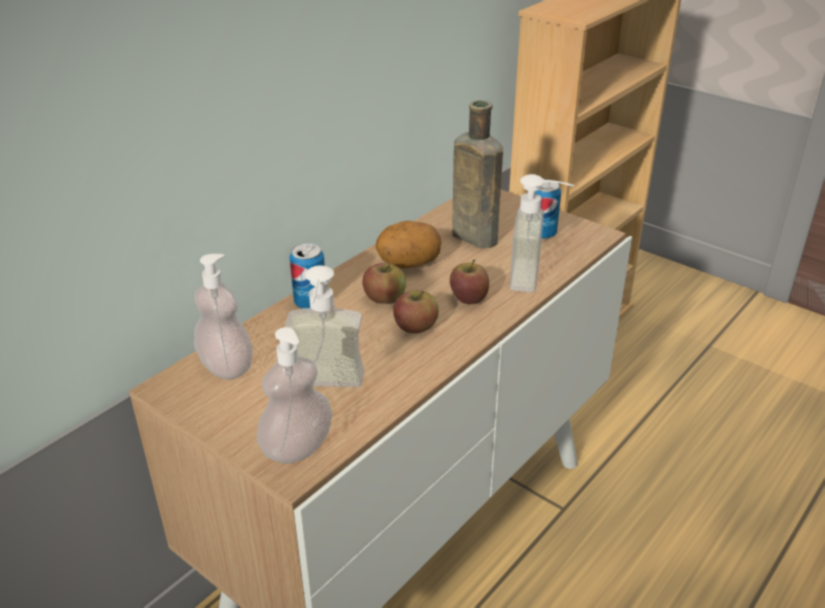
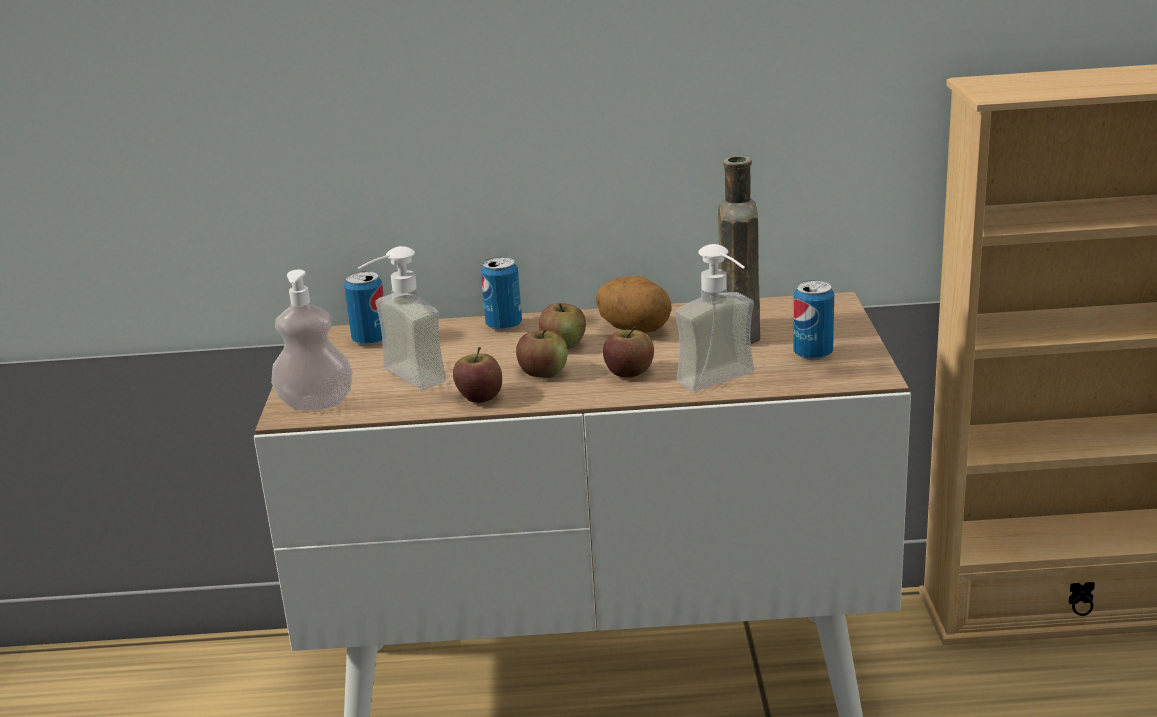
camera: 50 degrees right, 10 degrees down
(226, 367) = (370, 340): soap dispenser -> can
(412, 369) = (479, 397): none -> apple

